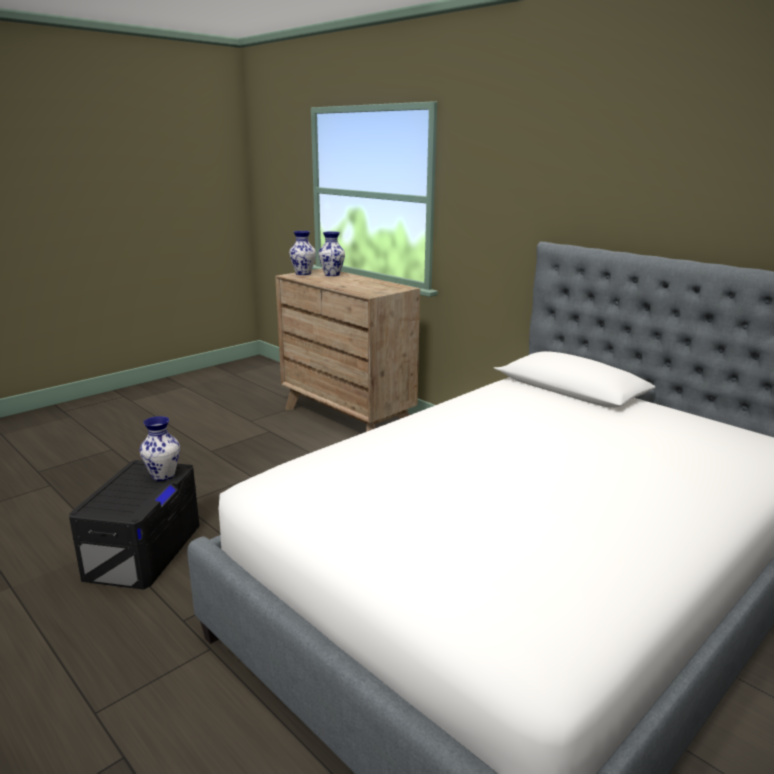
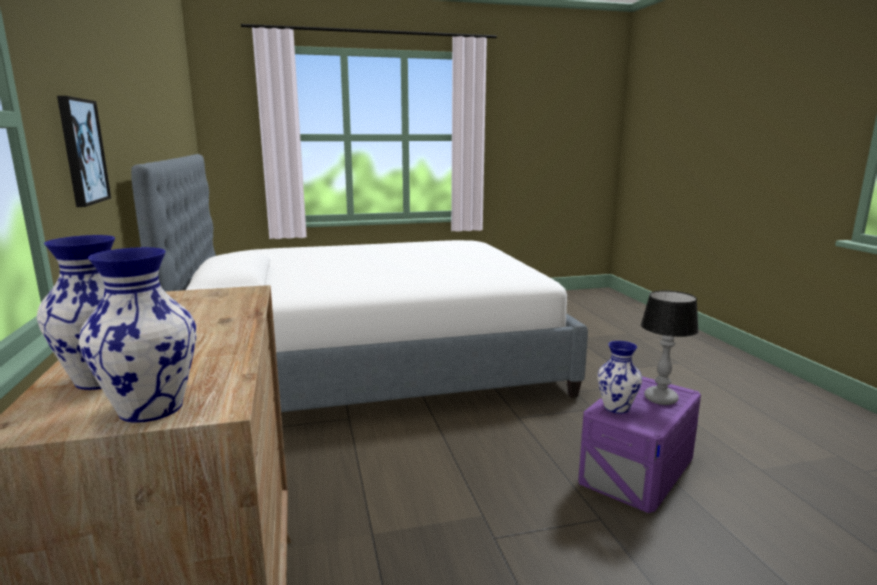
camera: 150 degrees left, 5 degrees down
(116, 496) = (661, 399): none -> table lamp
(144, 549) = (637, 469): black storage box -> purple storage box
(488, 221) = (82, 151): none -> picture

